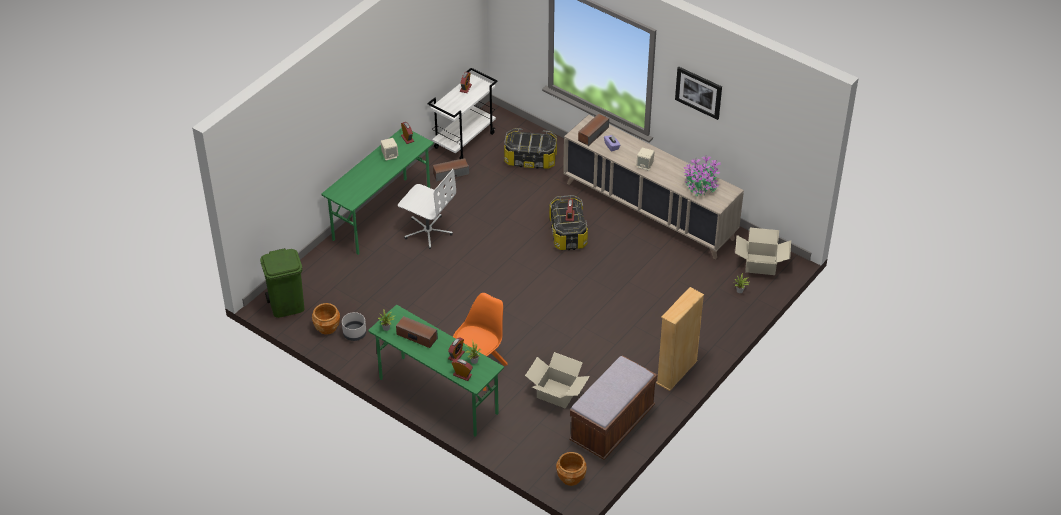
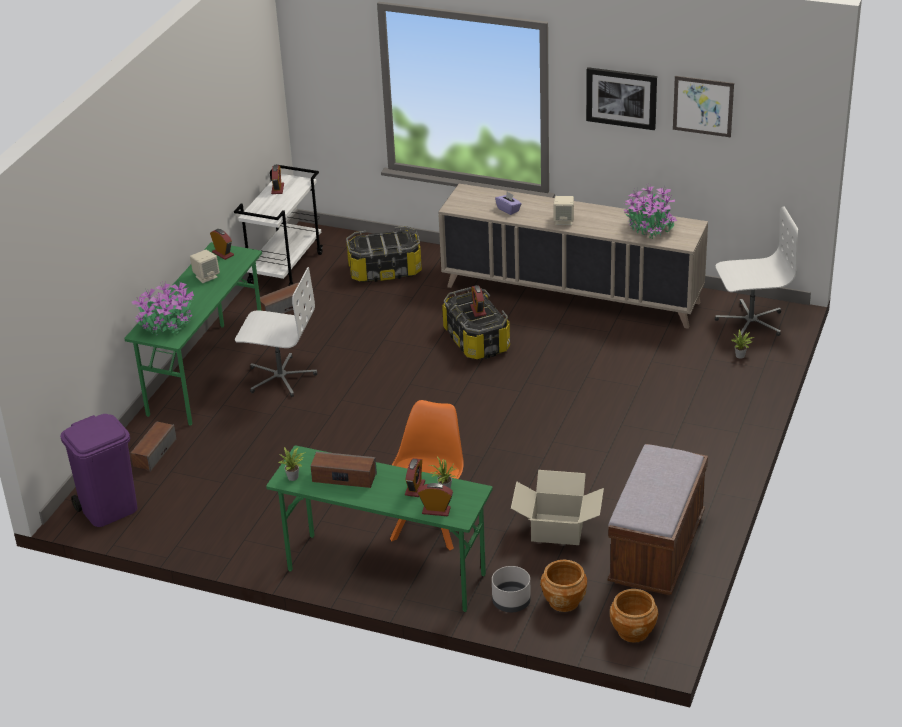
camera: 15 degrees left, 10 degrees down
(287, 305) = (109, 509): green trash can -> purple trash can
(327, 327) = (181, 523): brown planter -> brown planter (564, 601)
(352, 189) = (168, 324): none -> potted plant
(354, 333) = (225, 521): grey planter -> grey planter (511, 601)
(593, 134) = (476, 201): speaker -> speaker (154, 453)
(676, 372) = (710, 466): beige bookcase -> none
(750, 114) = (703, 106): none -> picture
(760, 264) = (750, 322): cardboard box -> white office chair

